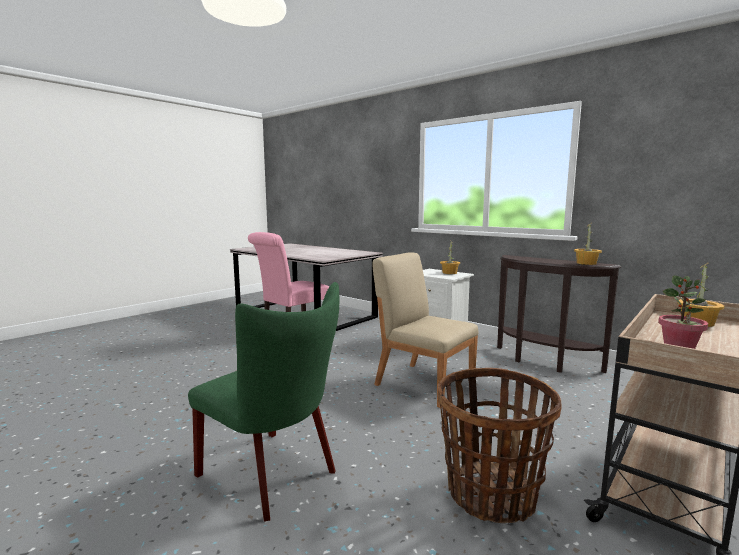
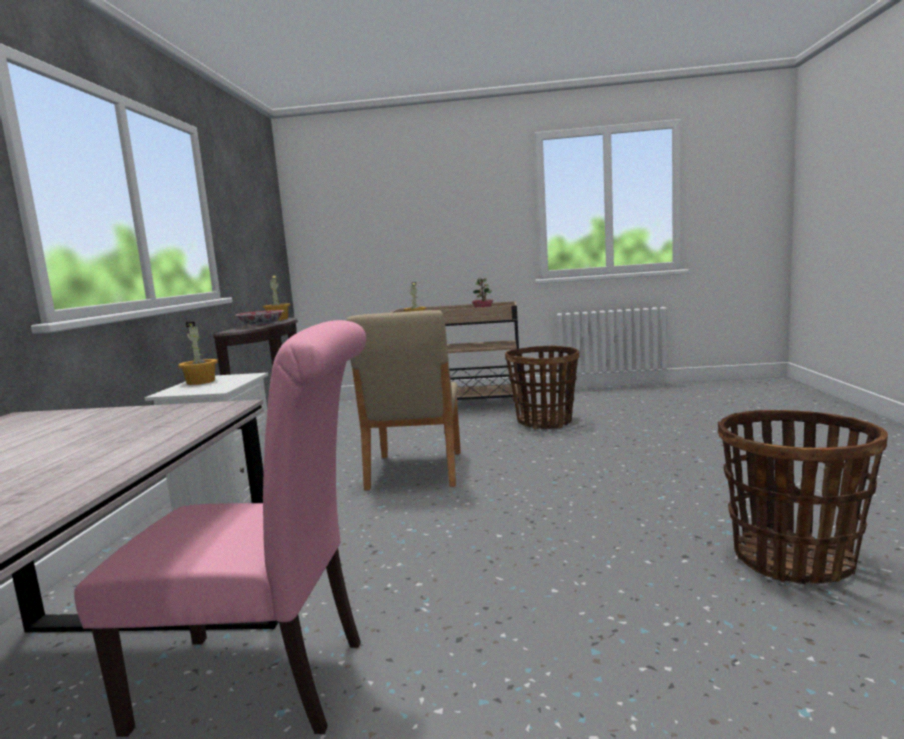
camera: 125 degrees left, 0 degrees up
(136, 416) = (792, 559): none -> basket
(274, 475) = (657, 460): green chair -> none
(534, 259) = (261, 325): none -> bowl

